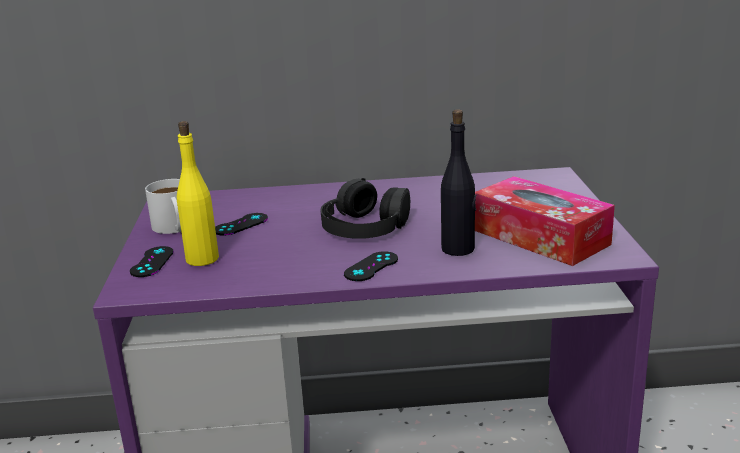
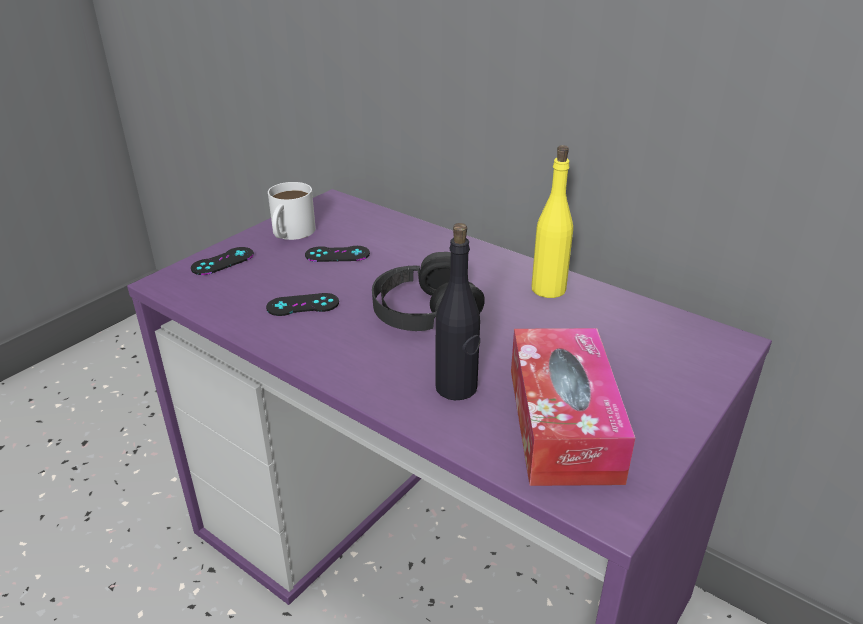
camera: 40 degrees right, 10 degrees up
(202, 259) = (255, 277): yellow bottle -> yellow bottle (548, 289)
(371, 267) = (351, 362): black game controller -> black game controller (303, 305)

